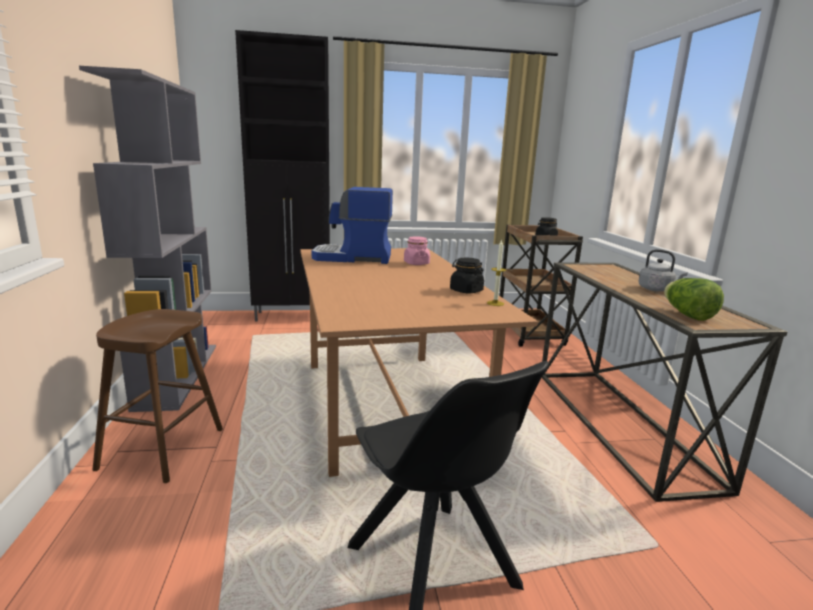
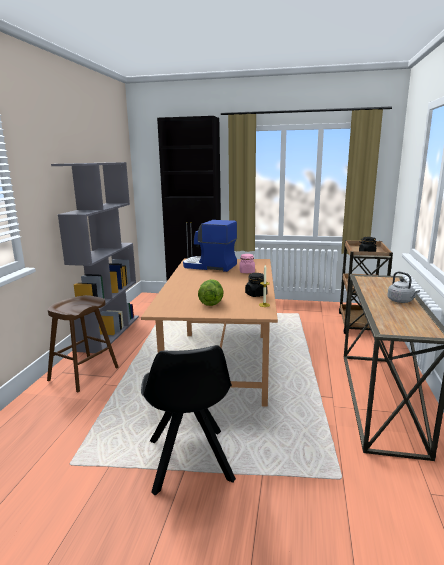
camera: 20 degrees right, 0 degrees up
(687, 315) = (393, 323): lettuce -> lettuce (211, 302)

